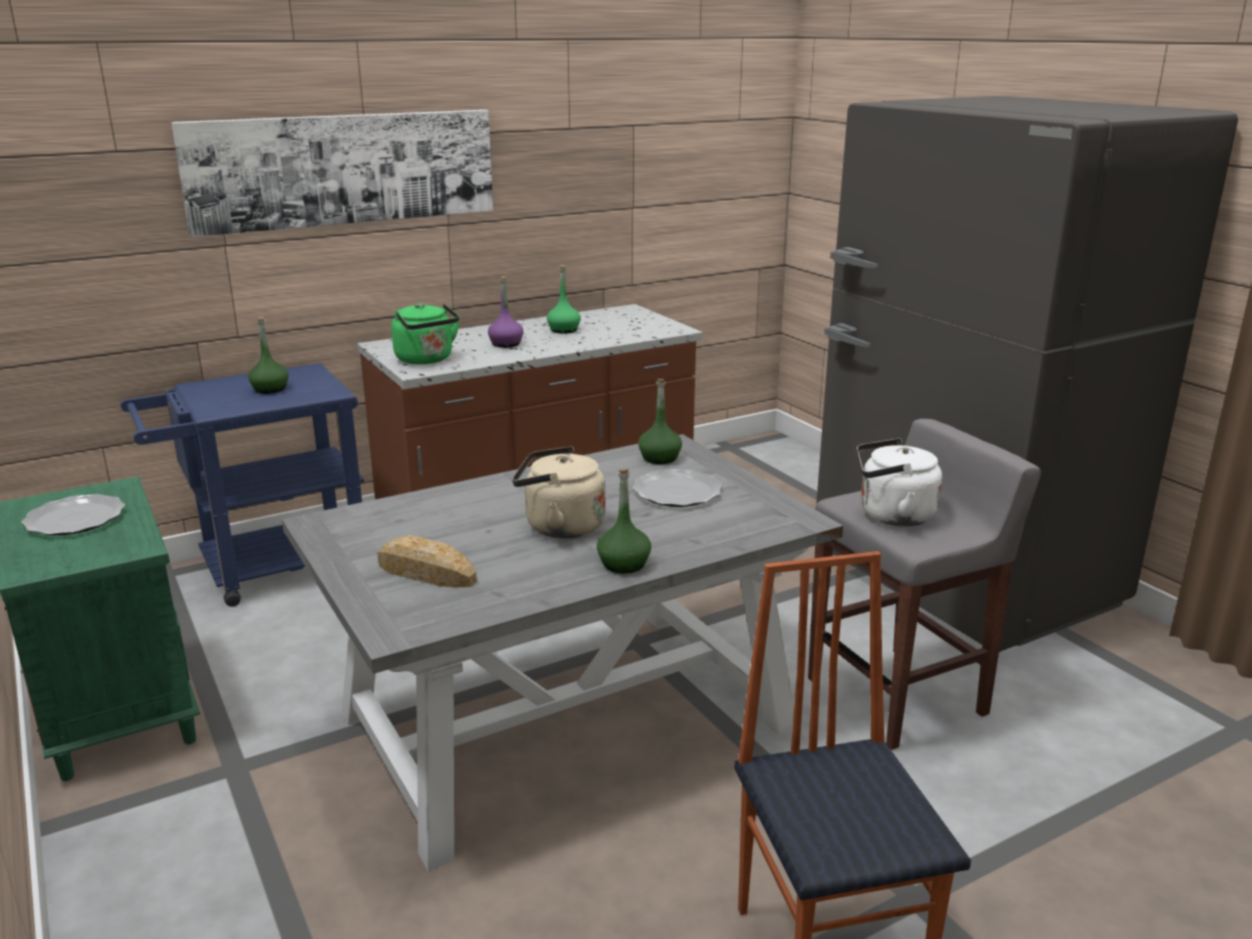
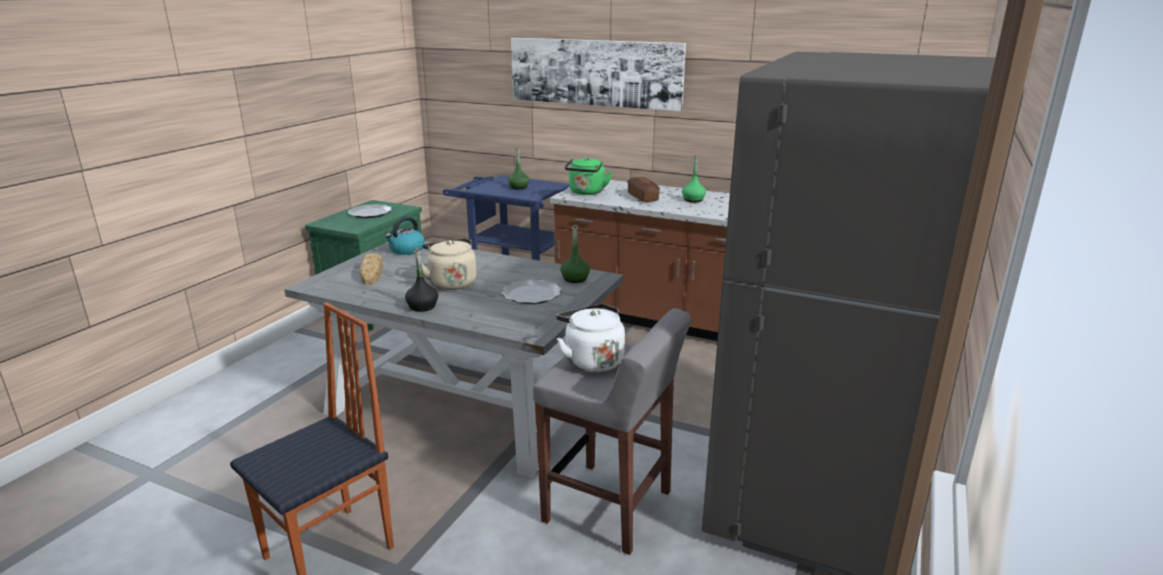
camera: 55 degrees right, 0 degrees up
(363, 526) = (406, 250): none -> kettle
(506, 344) = (642, 197): purple bottle -> bread
(623, 564) = (422, 307): green bottle -> black bottle

